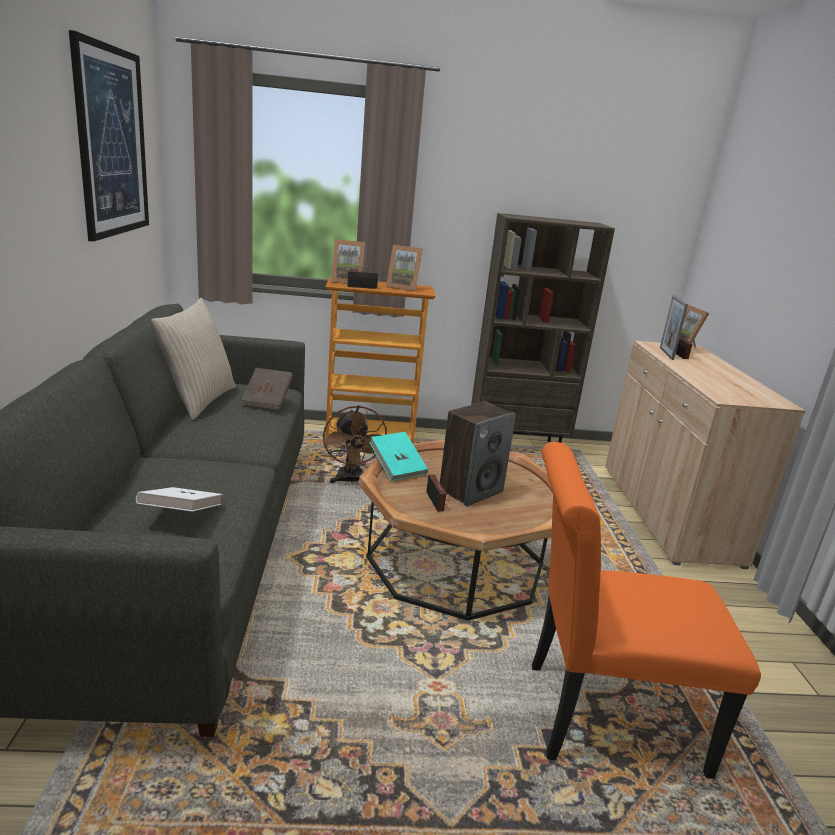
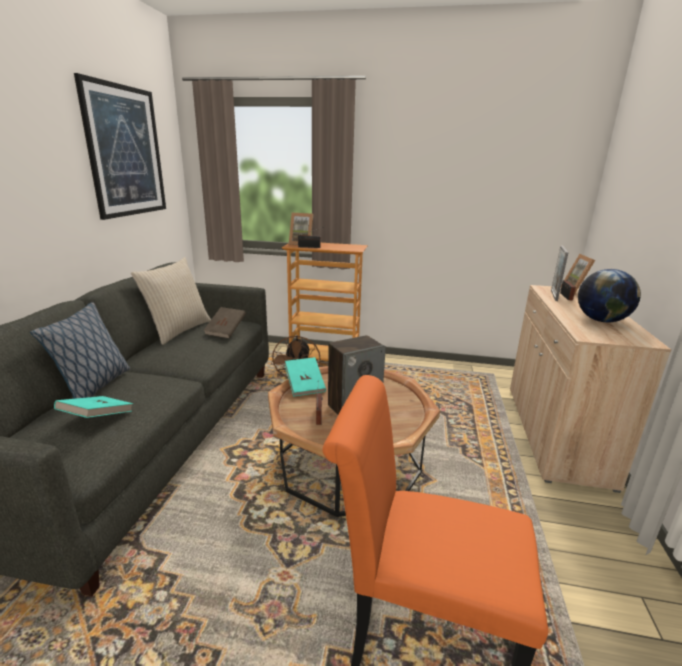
camera: 15 degrees right, 0 degrees up
(140, 477) = (94, 387): none -> pillow
(181, 515) = (97, 418): white book -> turquoise book
(403, 287) = (342, 246): picture frame -> none
(516, 445) = (440, 368): brown bookcase -> none
(728, 381) = (601, 320): none -> globe

